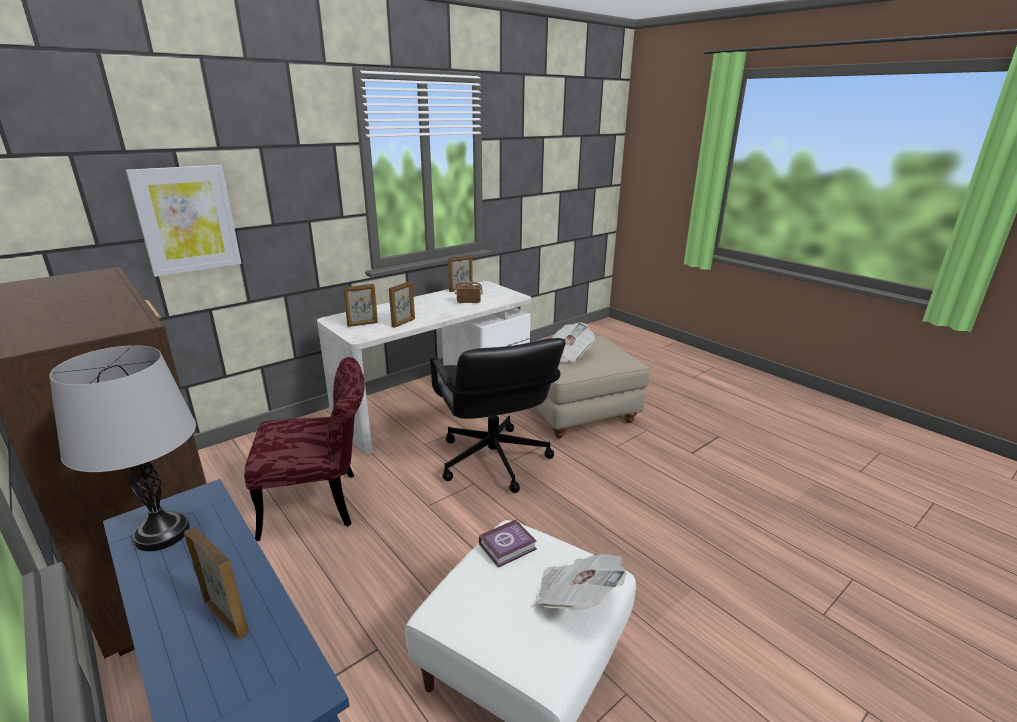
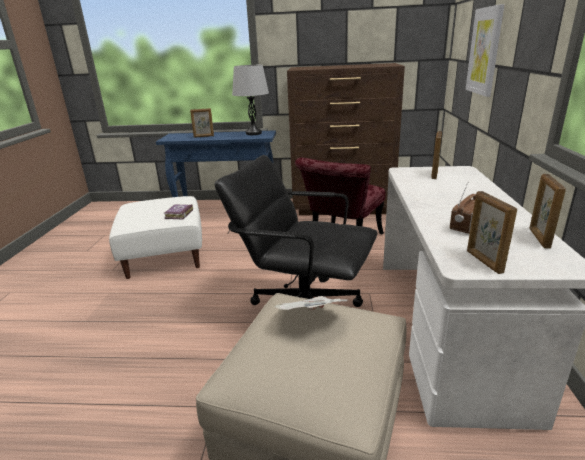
camera: 135 degrees right, 0 degrees up
(404, 323) = (418, 186): picture frame -> picture frame (483, 262)
(576, 597) = (132, 216): newspaper -> none

